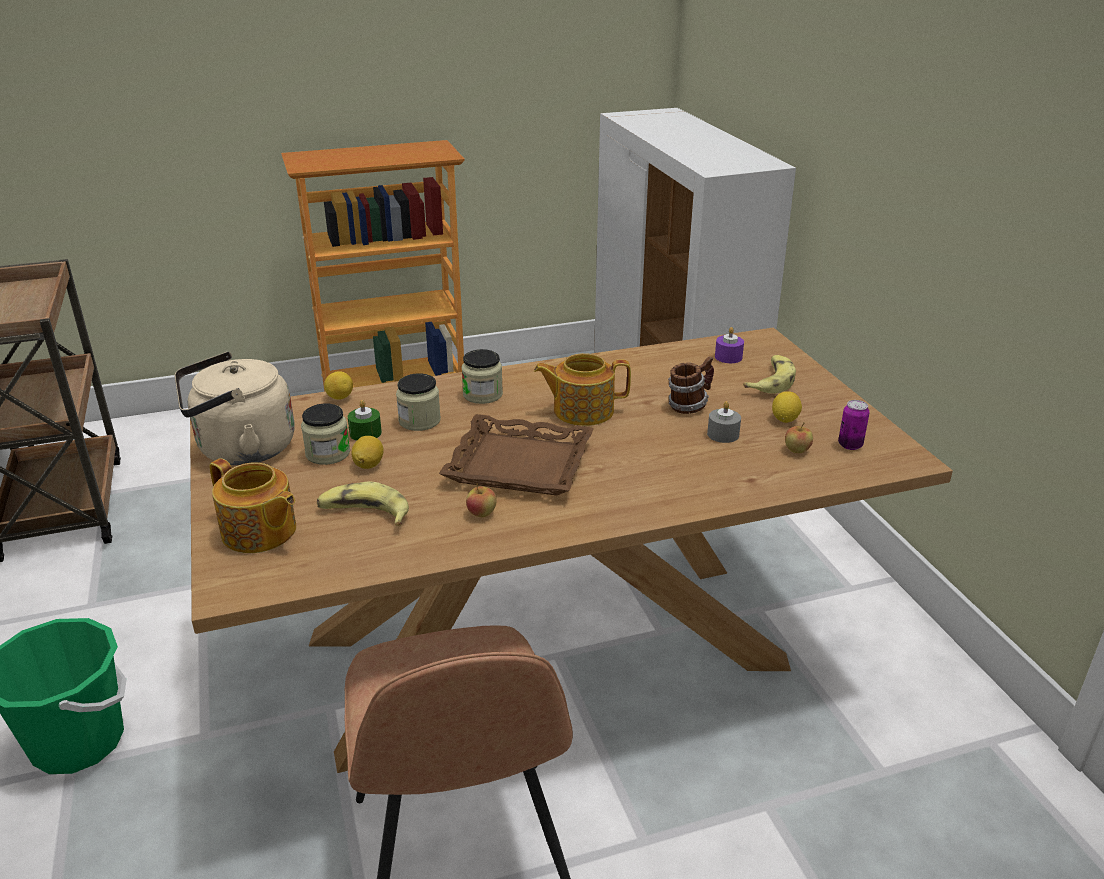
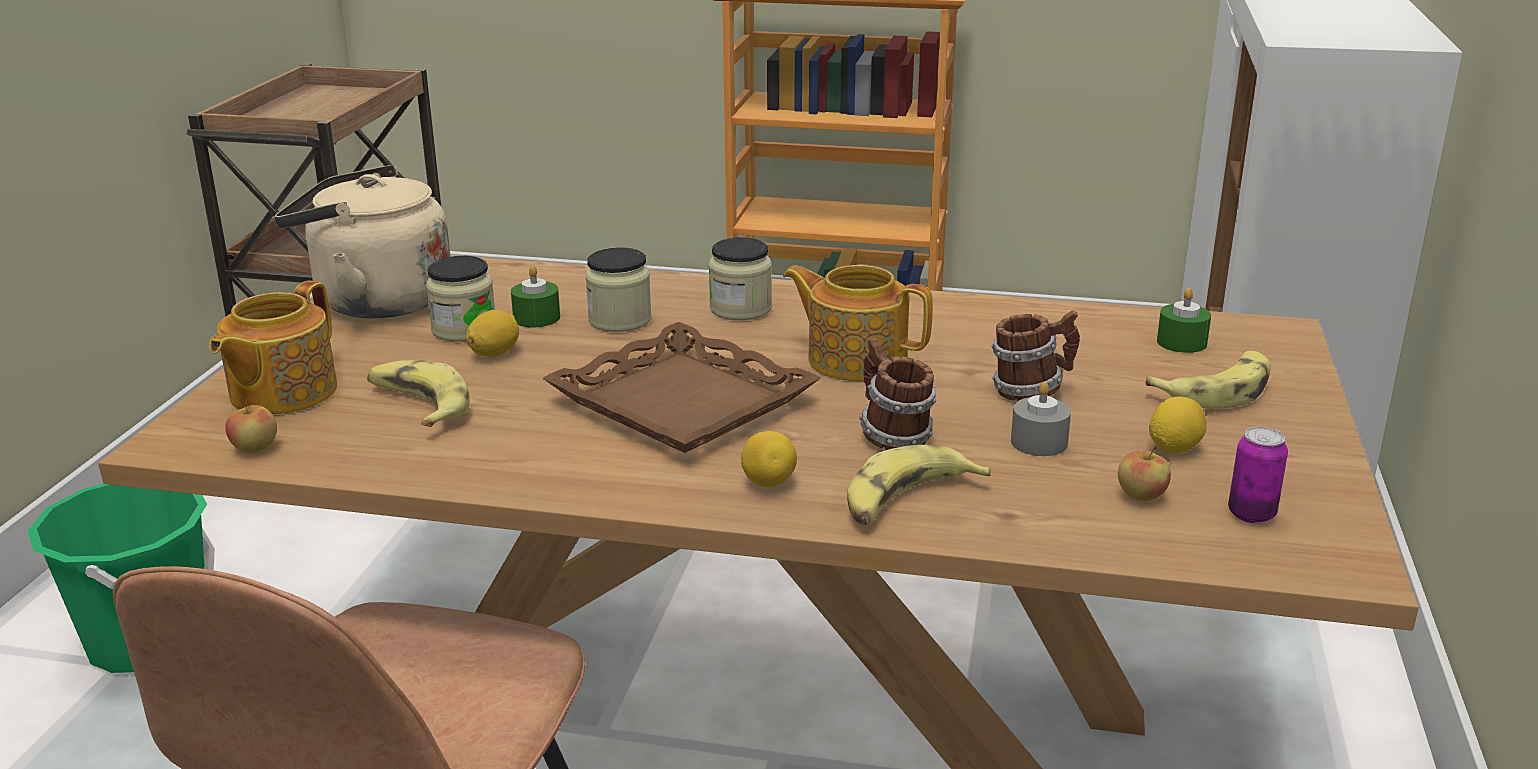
camera: 30 degrees right, 5 degrees down
(259, 532) = (281, 393): teapot -> teapot turned 45 degrees clockwise
(340, 397) = (557, 272): lemon -> lemon (768, 483)
(481, 513) = (557, 446): apple -> apple (255, 448)
(651, 452) = (892, 437): none -> mug
(698, 487) = (907, 501): none -> banana
(728, 357) = (1181, 342): purple candle -> green candle

